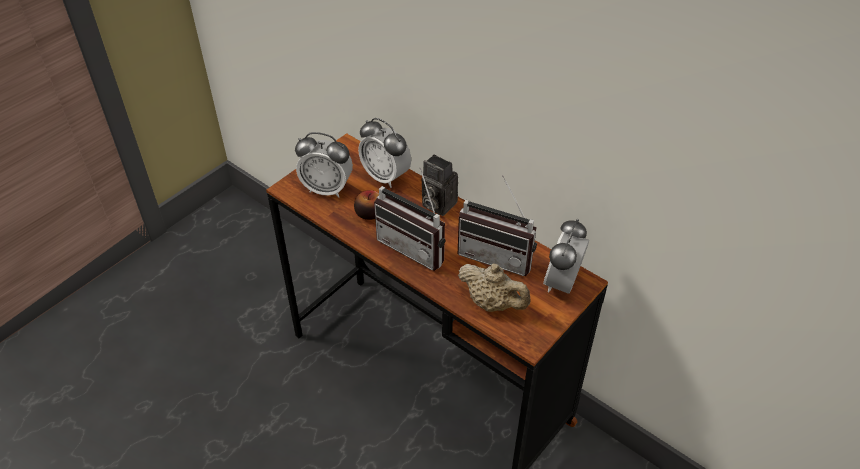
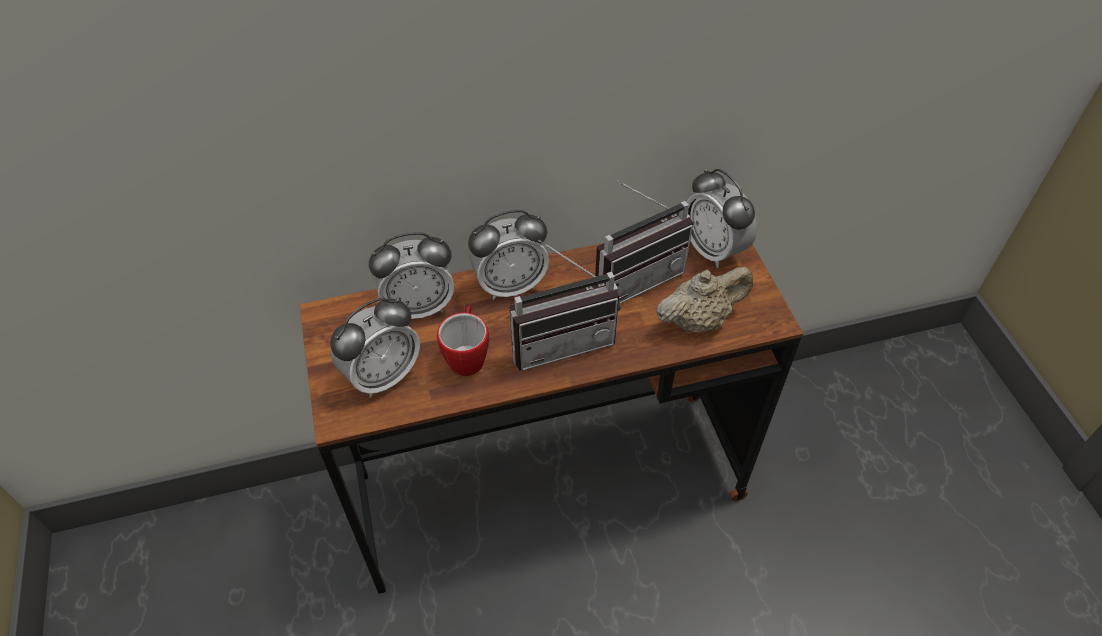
camera: 55 degrees left, 5 degrees up
(370, 213) = (467, 355): apple -> mug
(436, 204) = (510, 285): camera -> alarm clock

